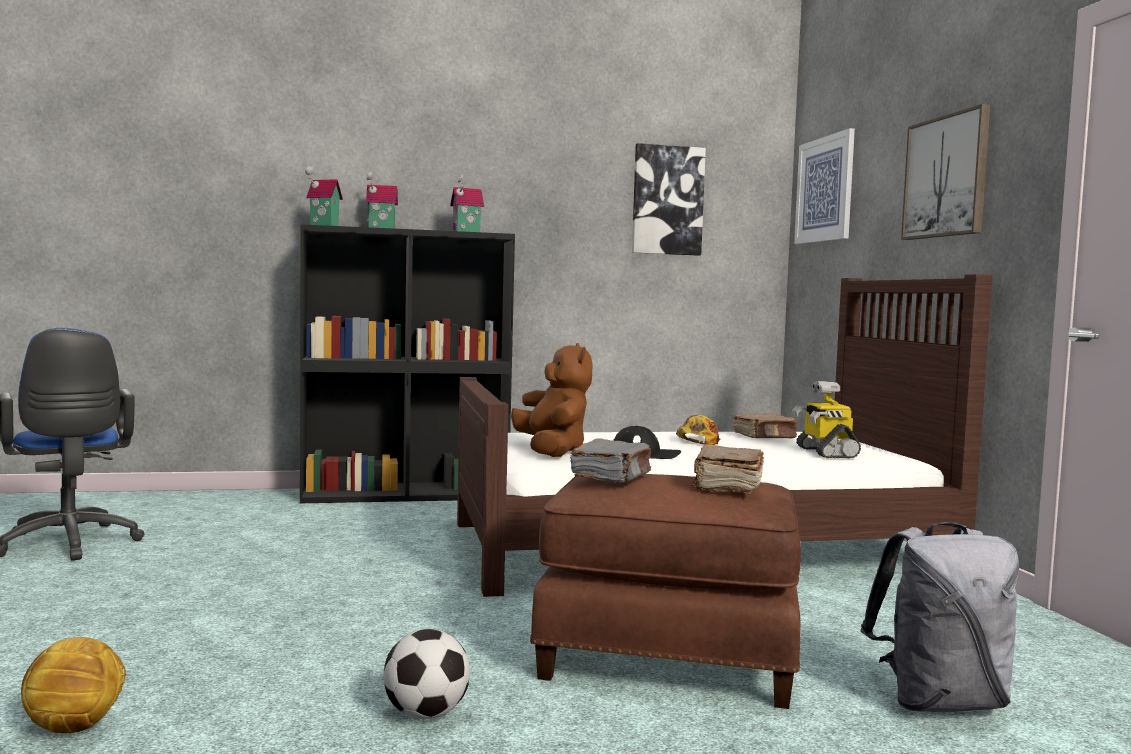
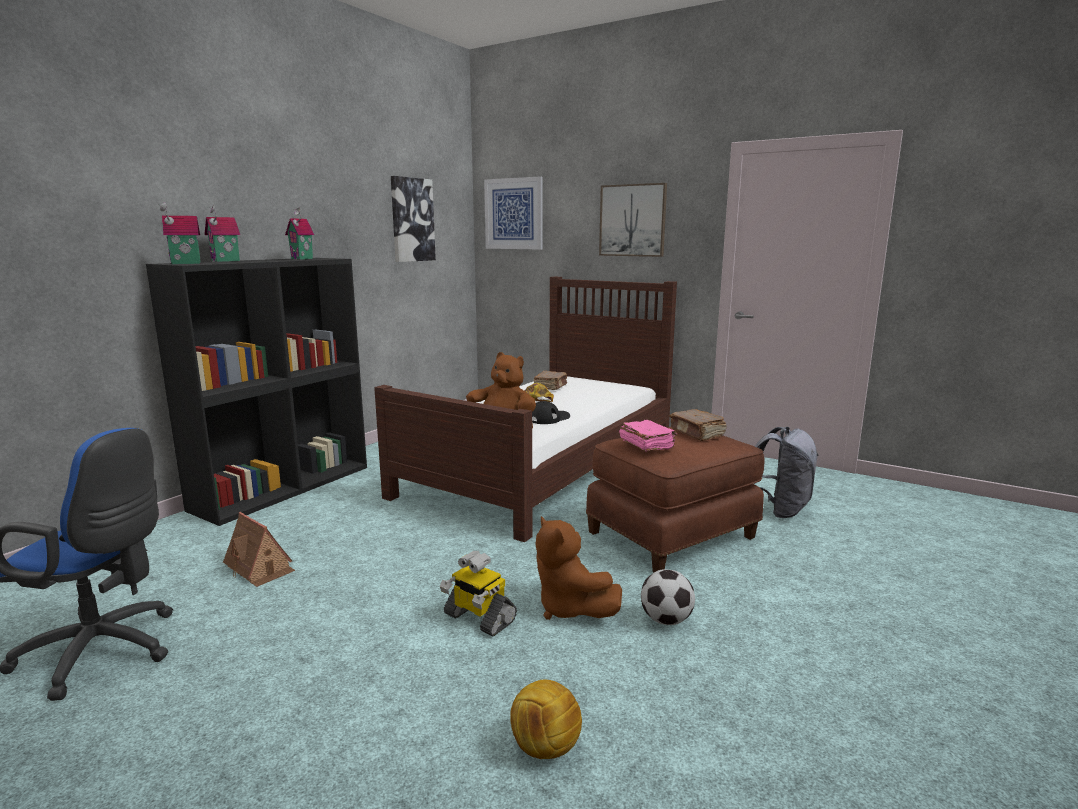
camera: 45 degrees left, 10 degrees up
(251, 535) = (260, 568): none -> toy house
(370, 658) = (570, 608): none -> brown plush toy
(612, 477) = (646, 445): grey book -> pink book
(825, 452) = (606, 392): toy robot -> toy robot (478, 618)

